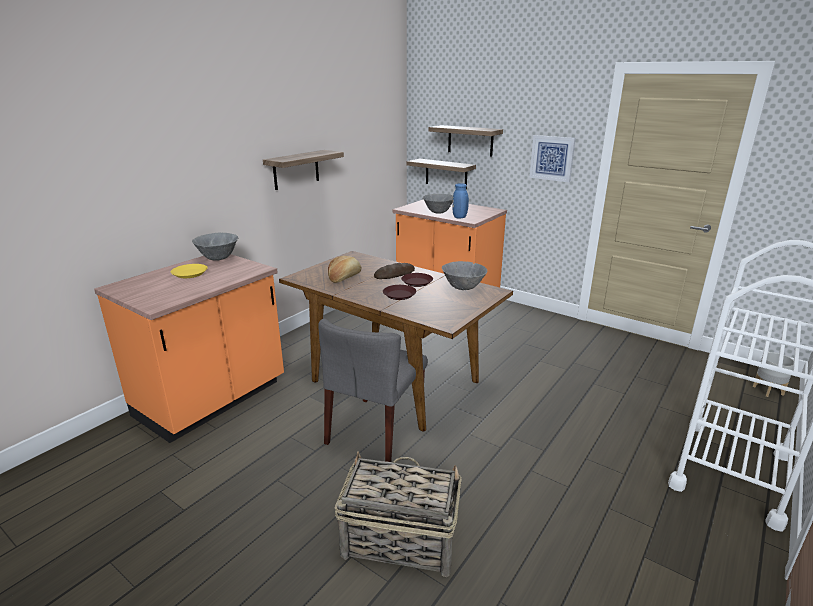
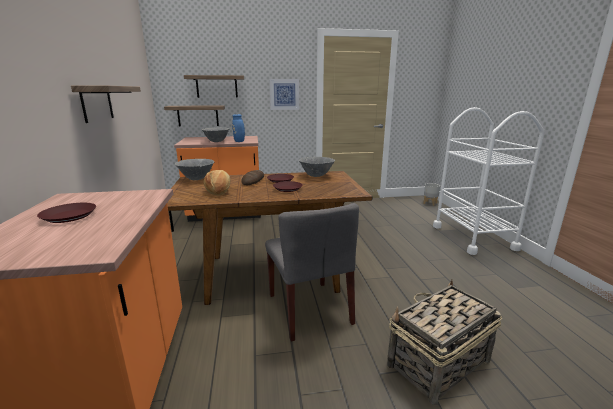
camera: 45 degrees left, 5 degrees down
(189, 274) = (69, 216): yellow plate -> brown plate
(218, 259) = (76, 198): grey bowl -> grey bowl (197, 179)

